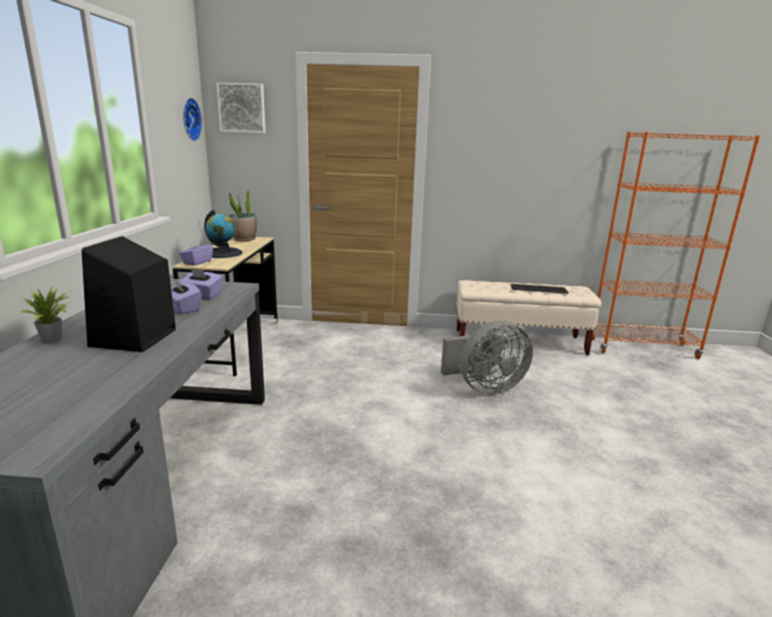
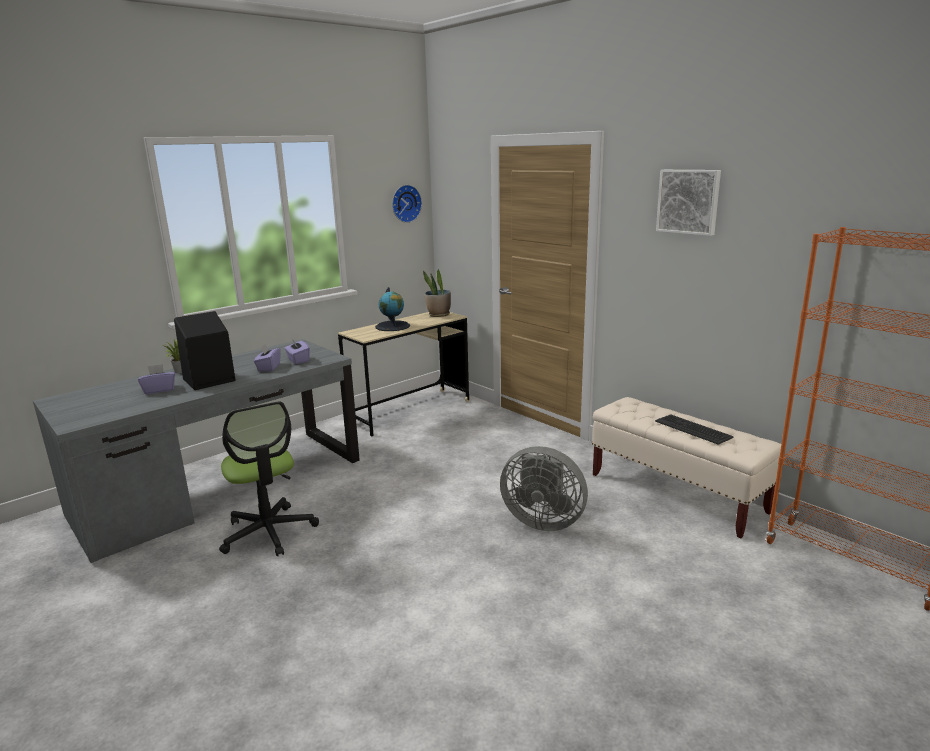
camera: 45 degrees right, 0 degrees up
(197, 262) = (358, 332): purple tissue box -> purple tissue box (159, 390)
(242, 108) = (454, 190): picture -> picture (688, 201)
(289, 503) = (269, 532): none -> office chair

